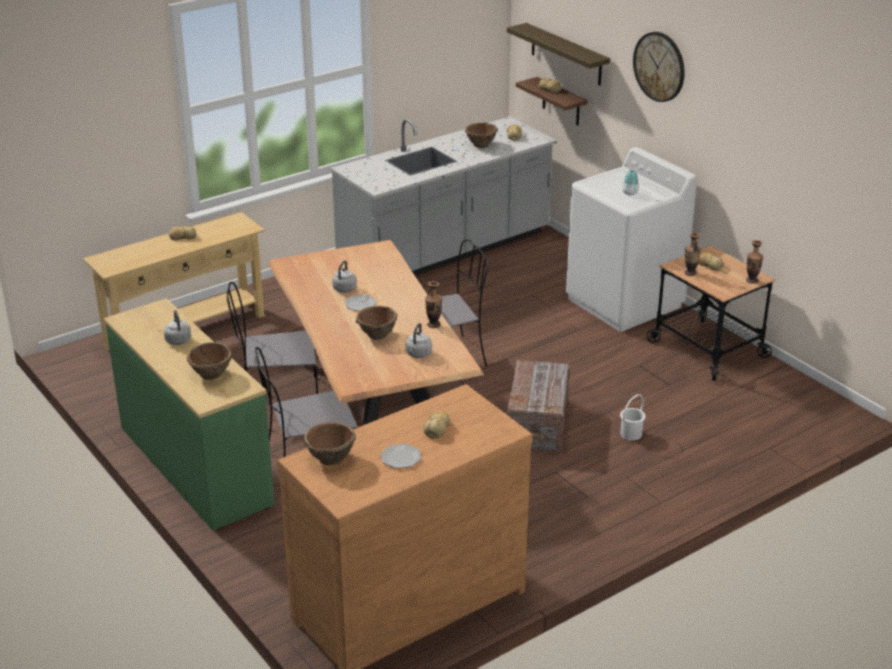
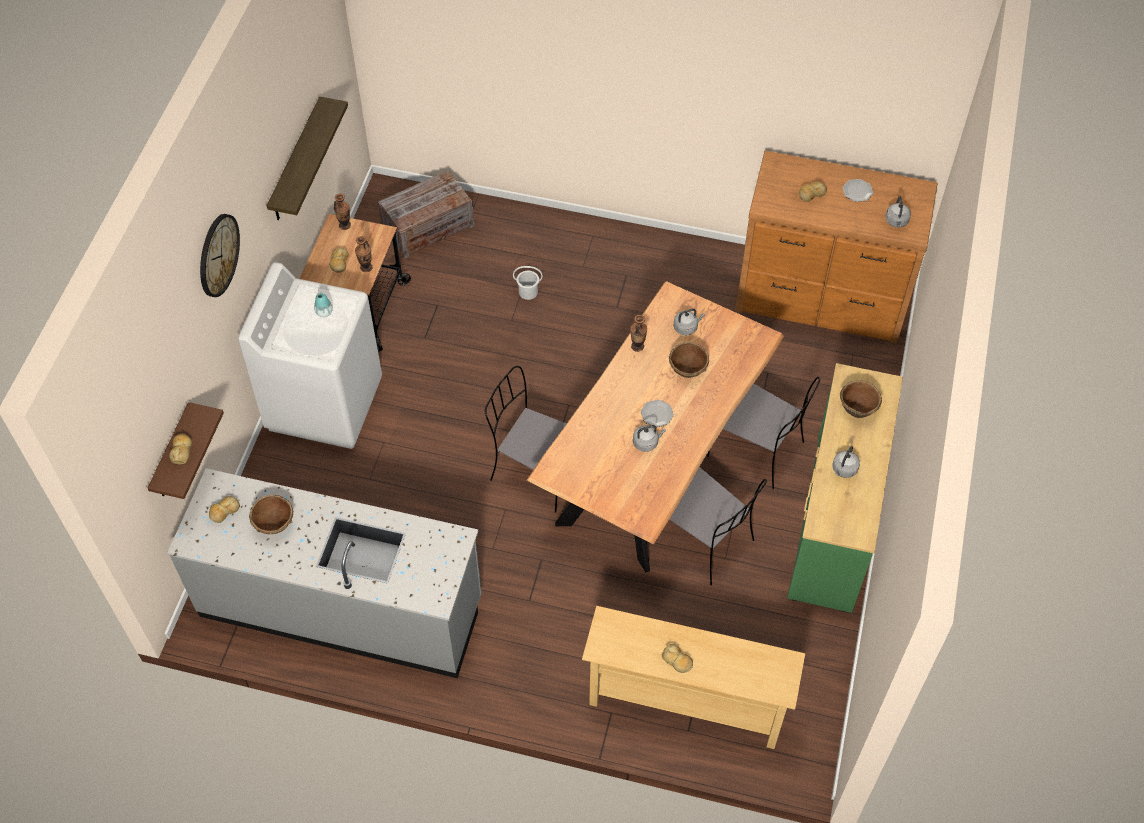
camera: 130 degrees left, 25 degrees up
(330, 458) = (896, 222): brown bowl -> grey kettle
(537, 423) = (569, 351): crate -> crate (427, 227)
(566, 54) = (159, 412): shelf -> shelf (296, 162)

